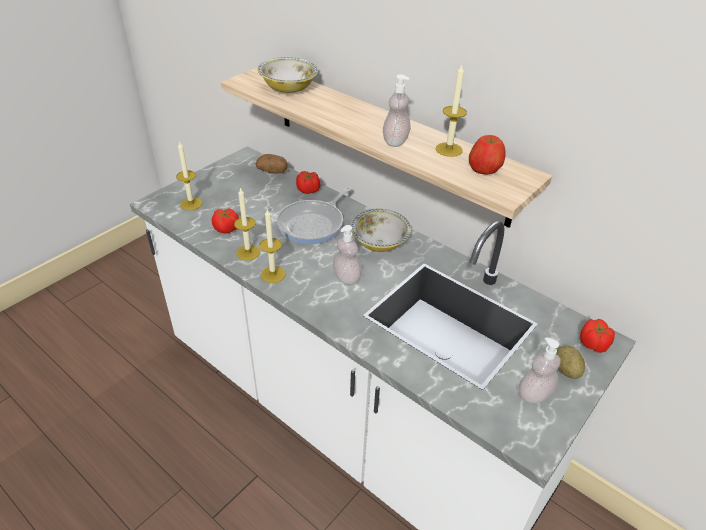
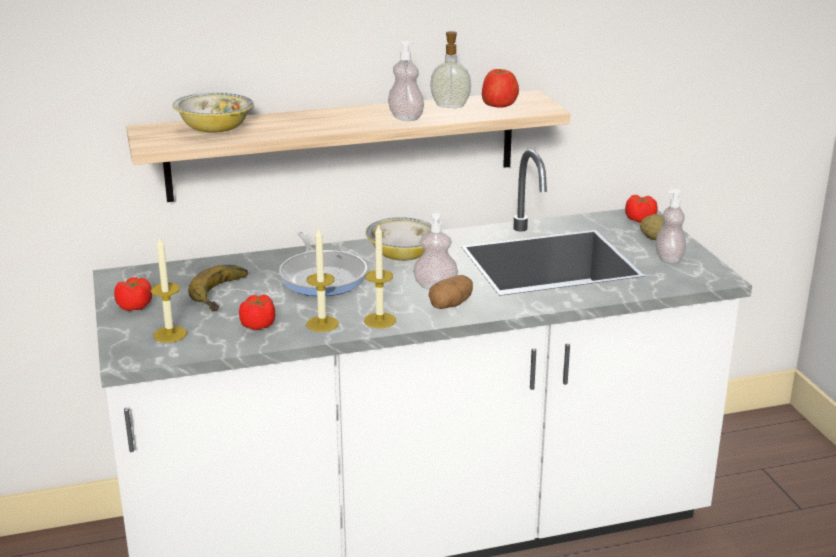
camera: 55 degrees left, 15 degrees down
(258, 199) = (226, 293): none -> banana
(272, 171) = (181, 270): potato -> potato (450, 305)
(308, 190) = (254, 262): tomato -> tomato (135, 306)
(449, 149) = (450, 106): candle -> soap dispenser

